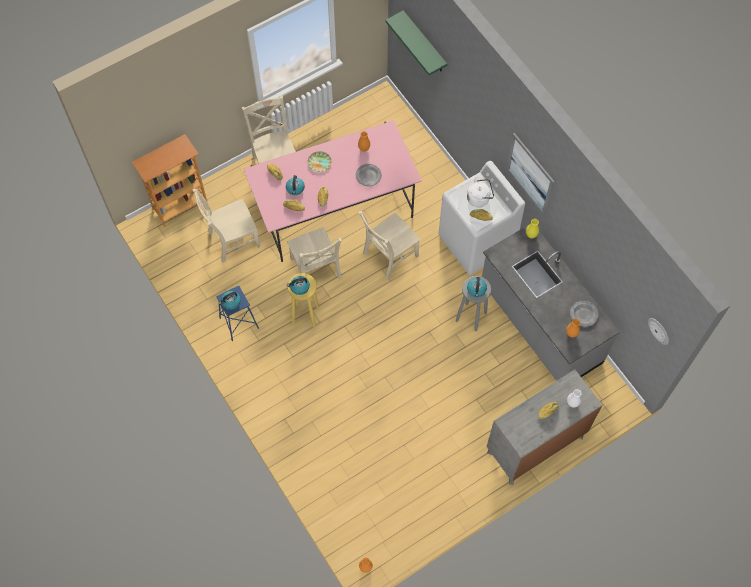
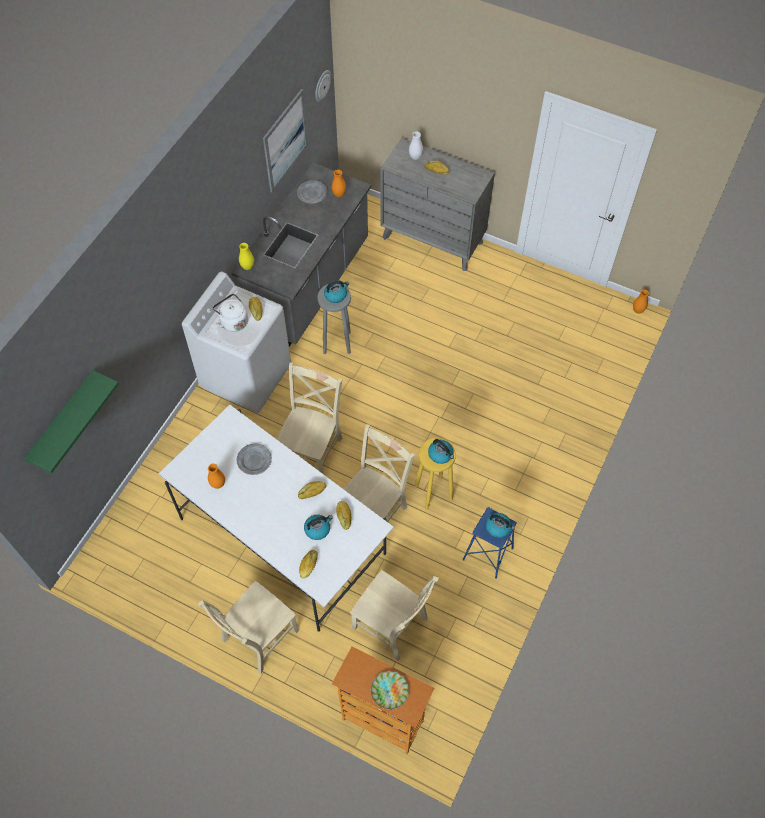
camera: 120 degrees left, 5 degrees down
(319, 162) = (265, 522): plate -> plate (389, 691)
(334, 208) = (282, 536): pink dining table -> white dining table
(388, 256) = (312, 449): beige chair -> beige chair turned 90 degrees counterclockwise
(530, 174) = (202, 243): picture -> picture (285, 141)

